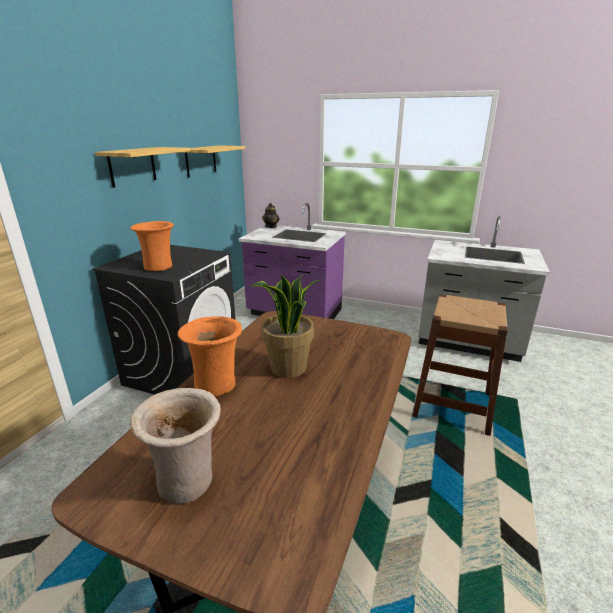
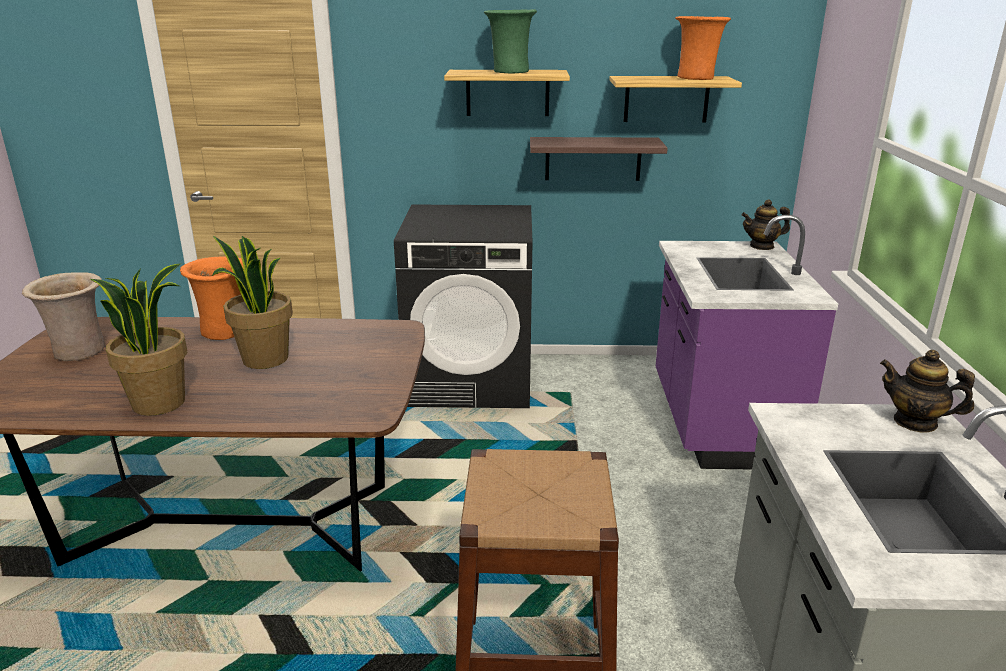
camera: 70 degrees right, 0 degrees up
(149, 149) = (509, 72): none -> green vase
(158, 267) = (437, 224): orange vase -> orange vase (696, 78)
(179, 203) = (593, 158): none -> shelf
(340, 419) = (159, 402): none -> potted plant
(446, 244) = (915, 422): none -> teapot

